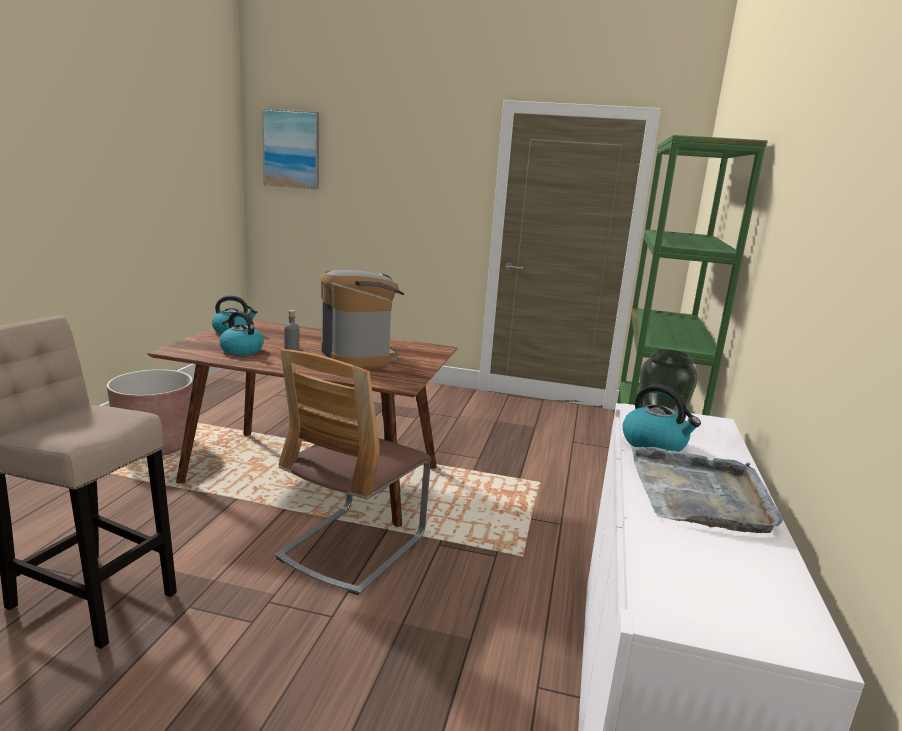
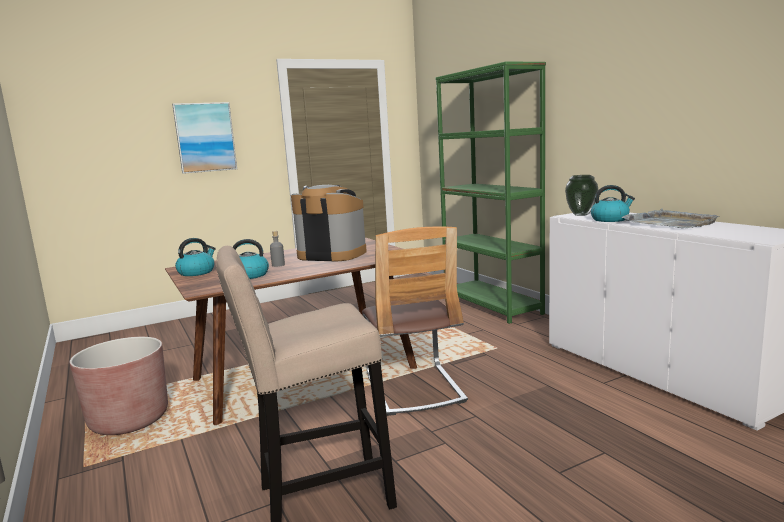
camera: 40 degrees left, 5 degrees down
(291, 149) = (75, 115): picture -> picture (205, 137)

